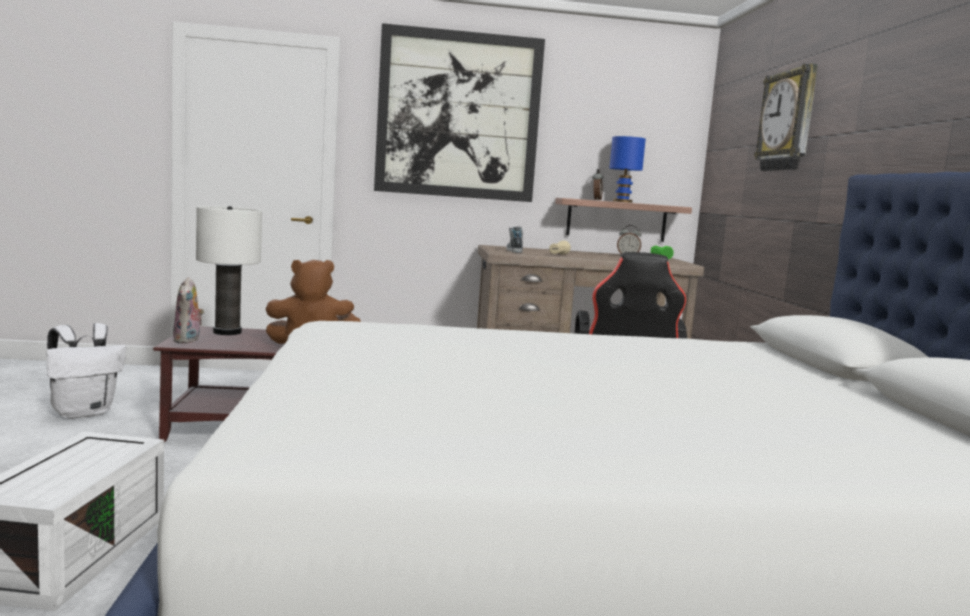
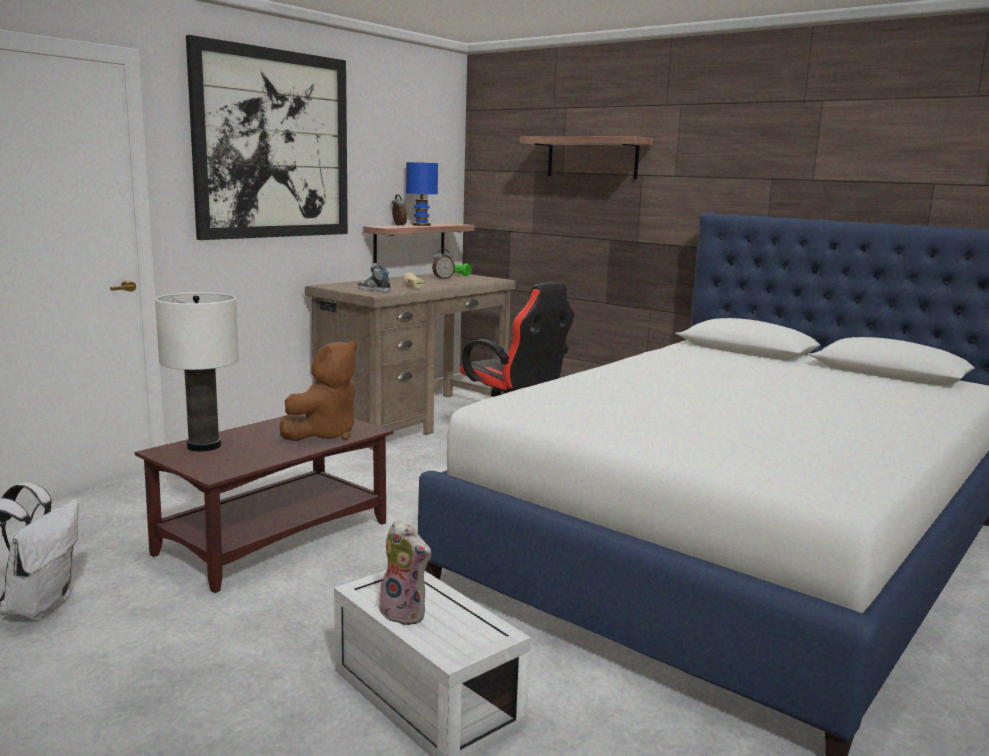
camera: 45 degrees left, 5 degrees up
(188, 341) = (210, 467): plush toy -> plush toy (406, 613)
(788, 121) = (592, 157): wall clock -> shelf

